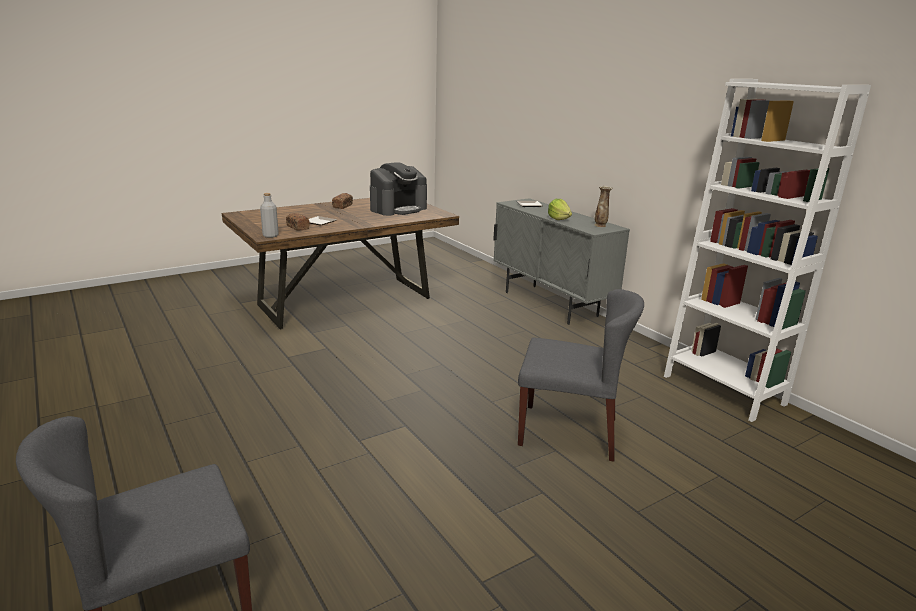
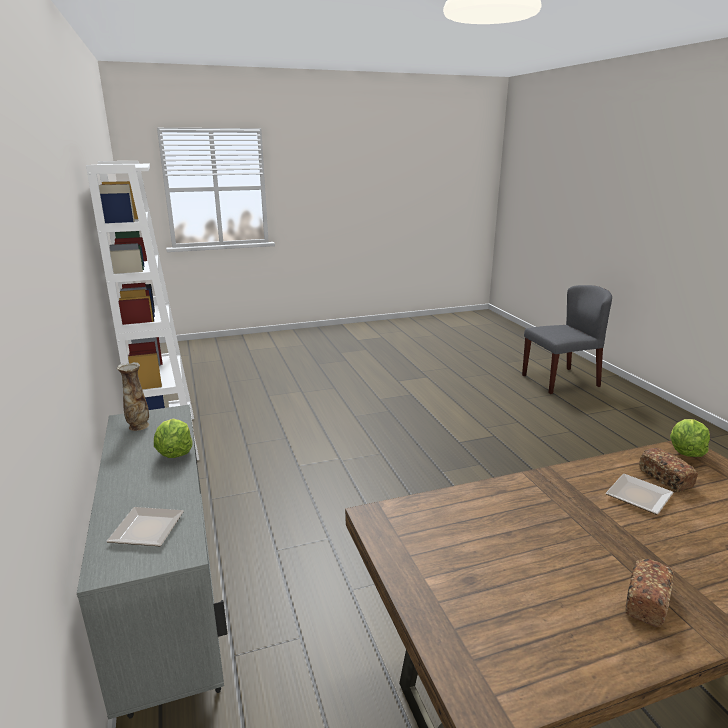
camera: 165 degrees left, 0 degrees up
(270, 236) = (685, 452): grey bottle -> lettuce
(398, 209) = (483, 563): coffee machine -> none
(569, 431) = (335, 425): grey chair -> none

